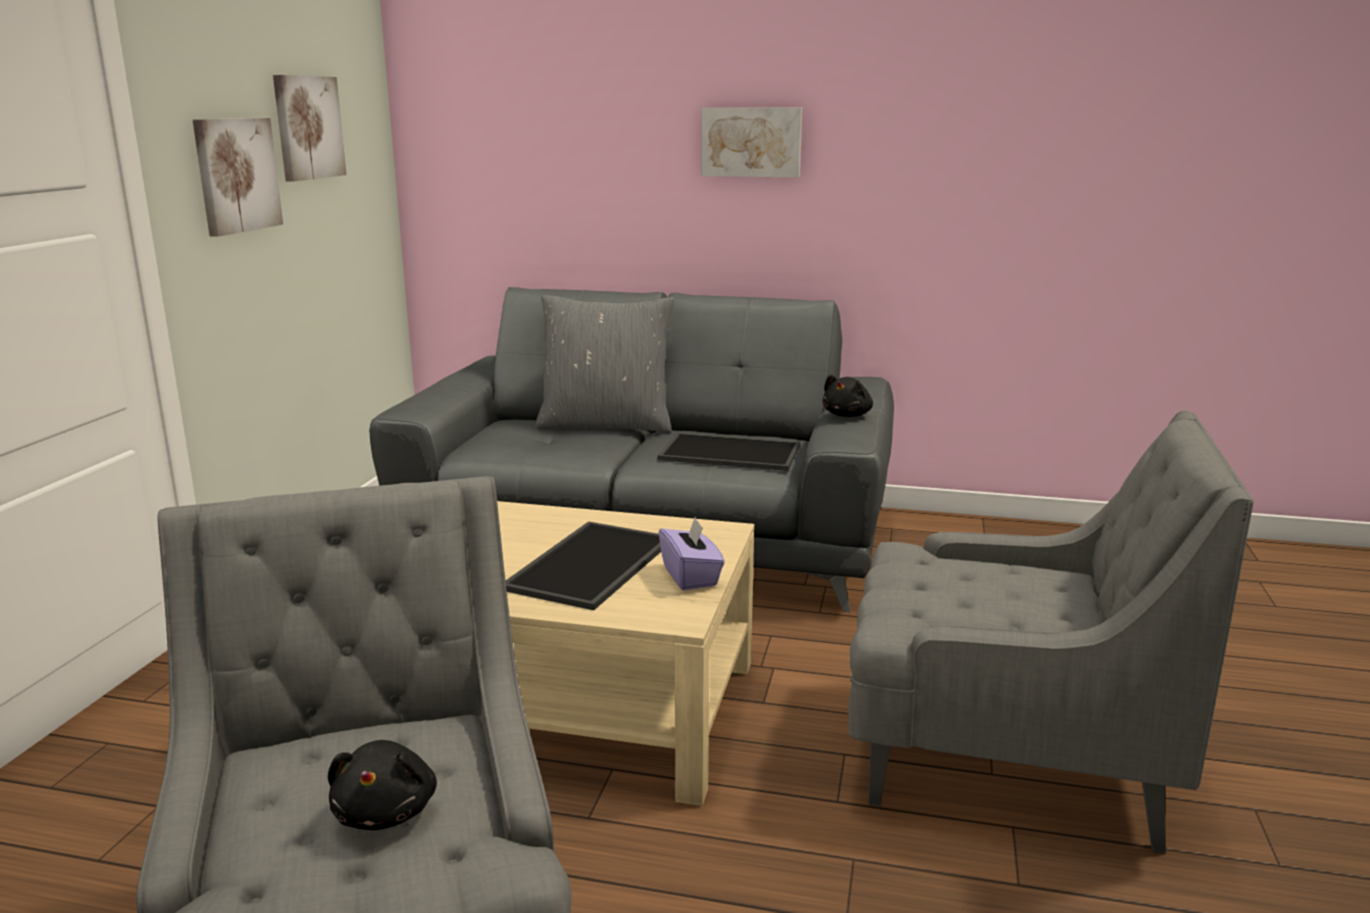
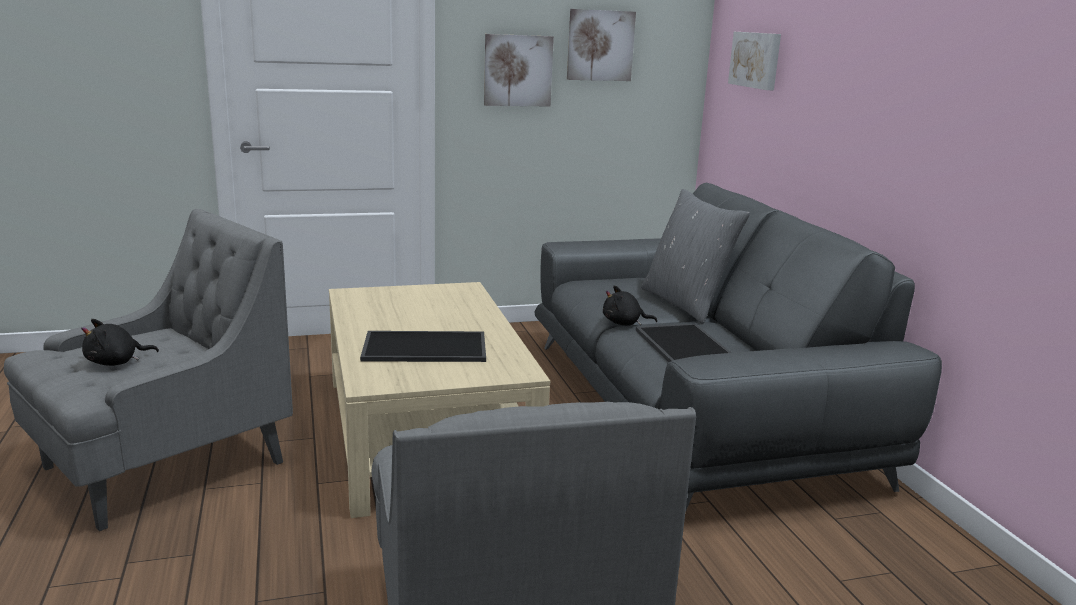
camera: 60 degrees right, 0 degrees up
(691, 576) = (434, 377): purple tissue box -> none
(751, 142) = (888, 84): picture -> picture (756, 60)
(848, 415) = (779, 355): black plush toy -> black plush toy (624, 323)

